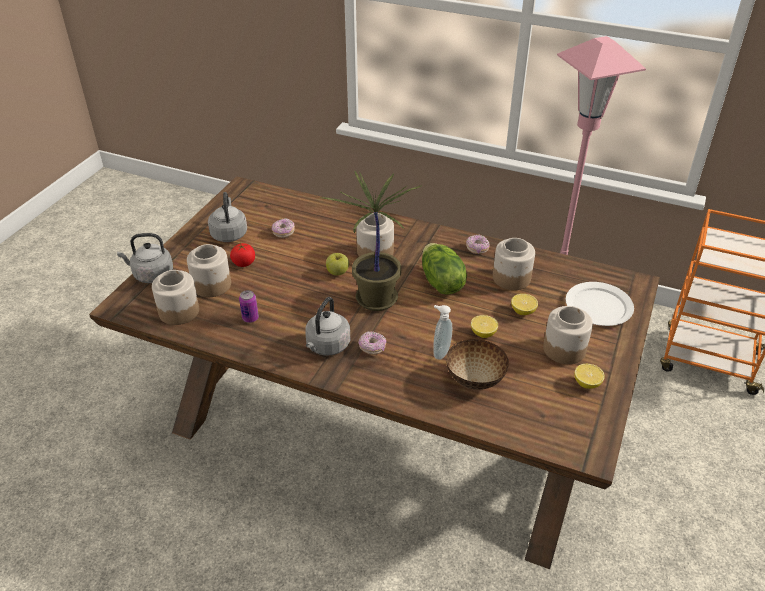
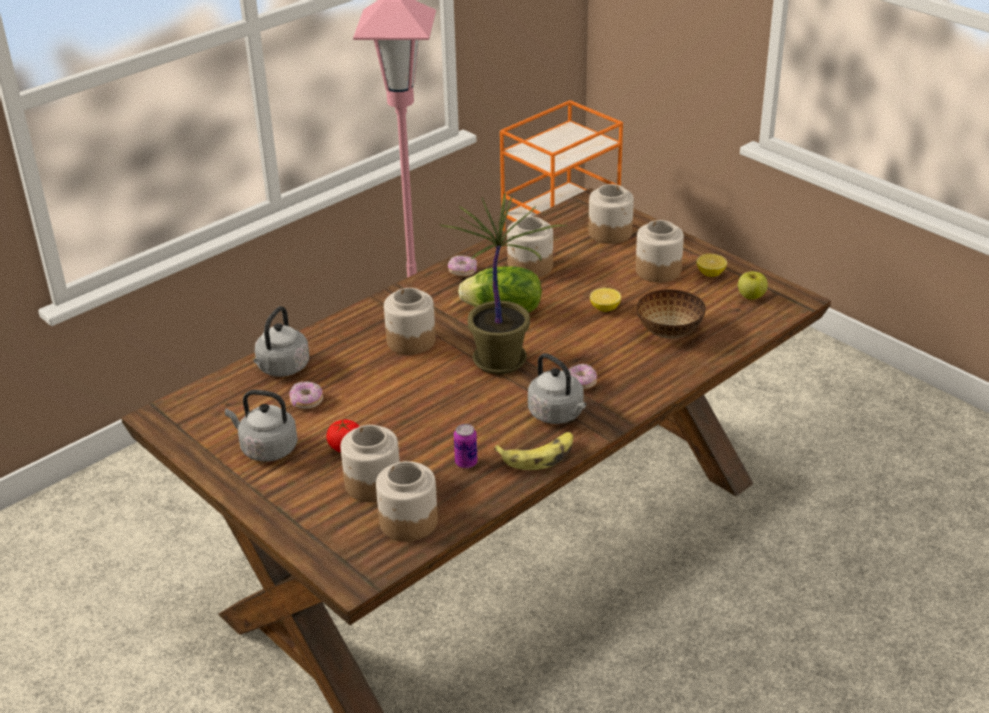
camera: 65 degrees left, 5 degrees down
(151, 275) = (304, 537): grey kettle -> grey kettle (282, 368)
(273, 350) = (538, 455): none -> banana
(338, 272) = (428, 377): apple -> apple (751, 296)
(440, 352) = (616, 342): soap dispenser -> none
(523, 311) = (587, 276): lemon -> none
(599, 306) = (610, 232): white plate -> jar

